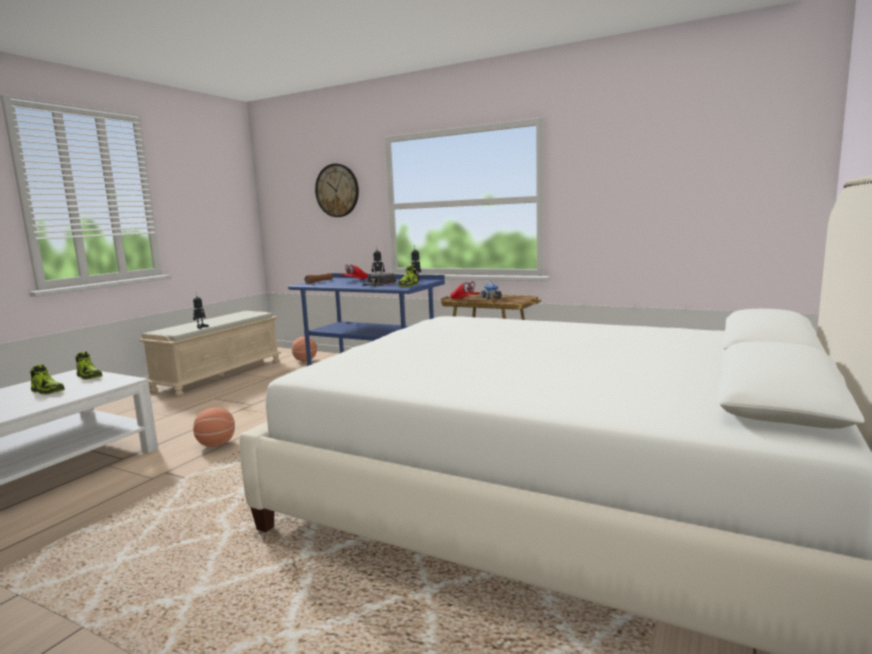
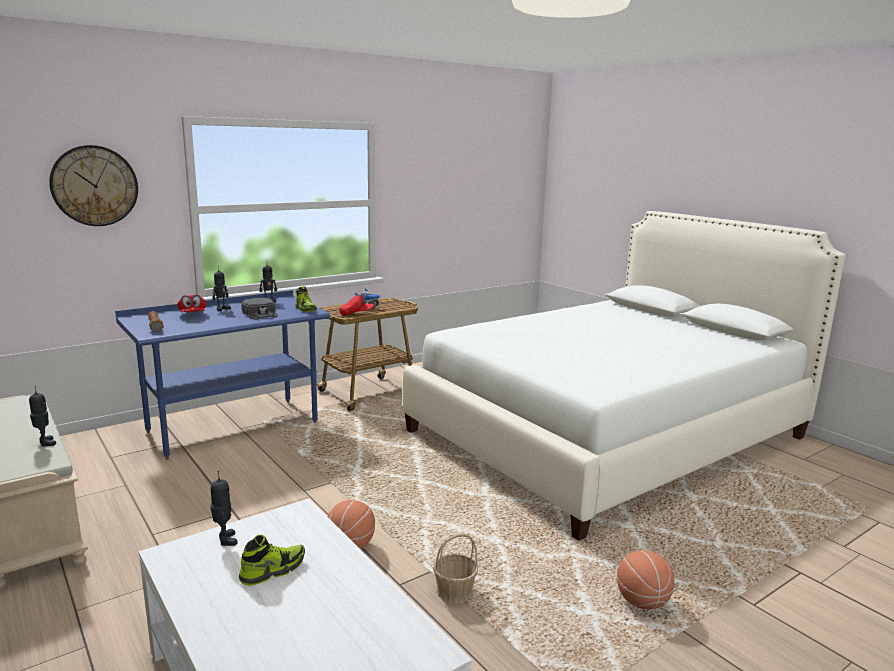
camera: 65 degrees left, 5 degrees up
(89, 376) = (225, 540): shoe -> toy robot
(156, 493) = (454, 591): none -> basket
(305, 360) = (88, 451): basketball -> basketball (642, 602)

